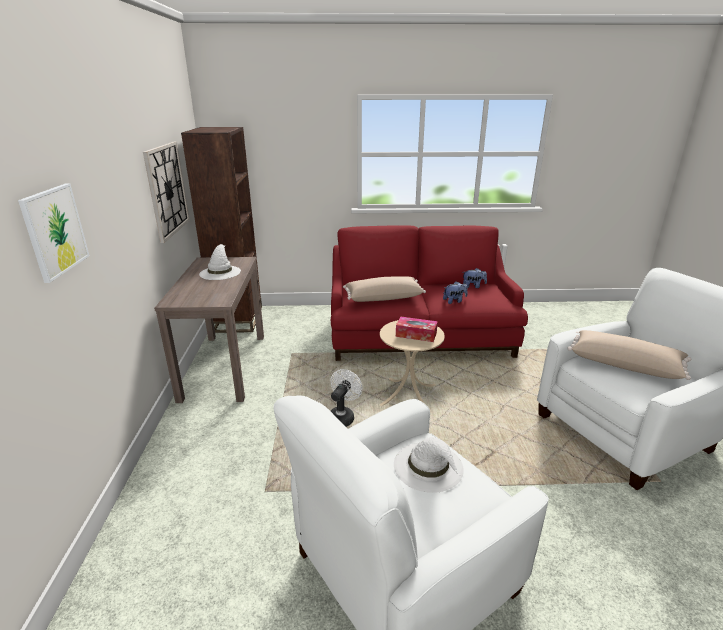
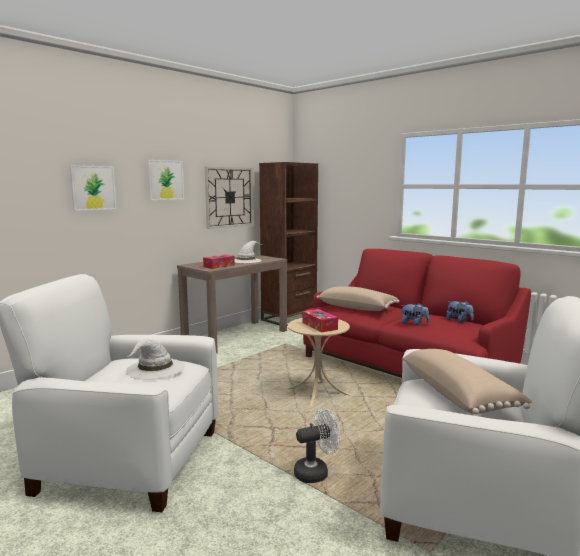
camera: 45 degrees right, 15 degrees down
(117, 186) = (165, 180): none -> picture
(215, 292) = (219, 266): none -> tissue box
(343, 416) = (250, 383): white fan -> white fan (316, 472)

